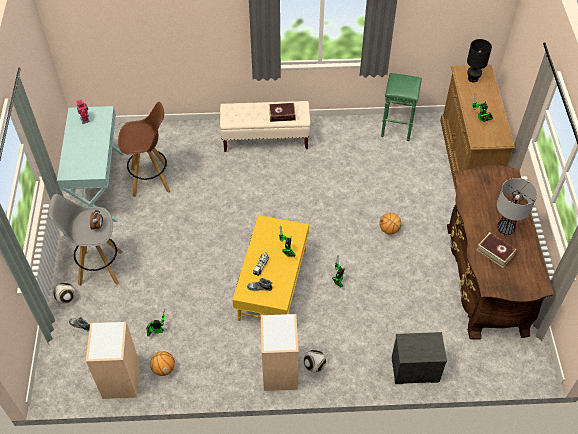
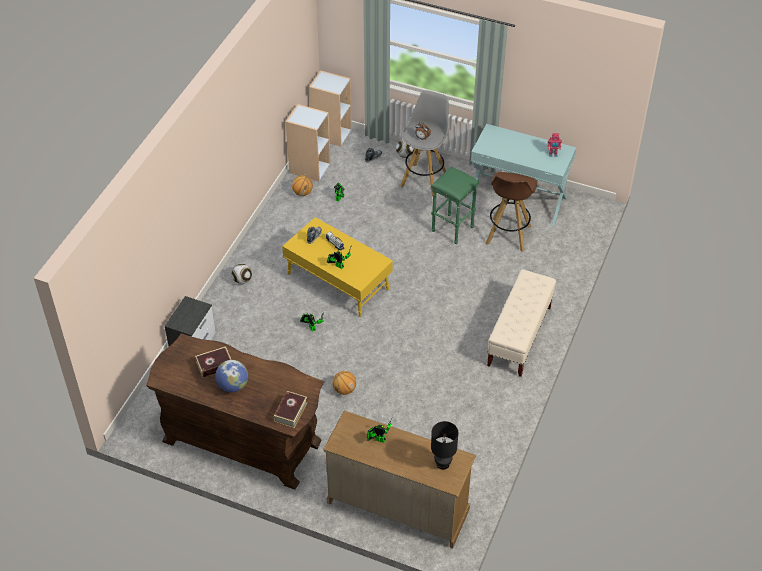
camera: 115 degrees right, 5 degrees down
(279, 372) = (252, 257): bookcase -> bookcase (331, 133)
(282, 115) = (511, 319): book -> book (290, 412)
(396, 128) = (478, 458): green stool -> green stool (453, 228)
(505, 229) = (233, 386): table lamp -> globe

